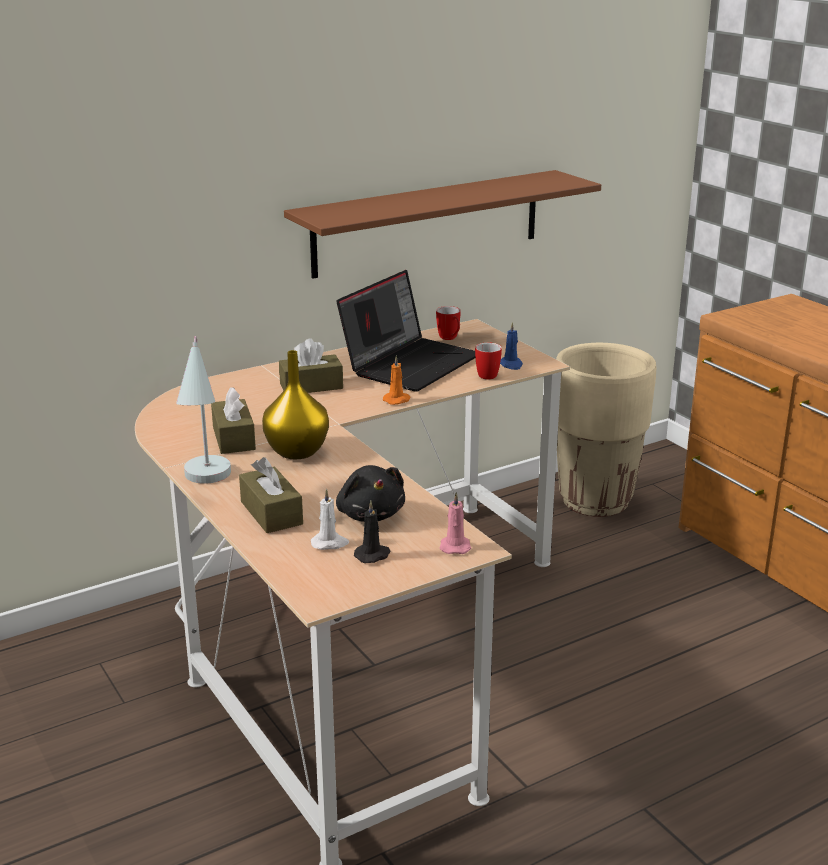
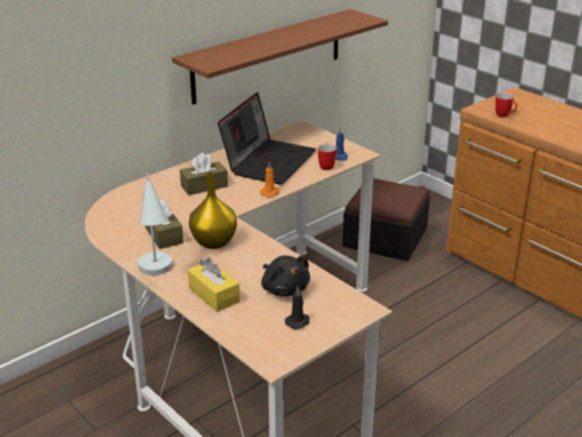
camera: 10 degrees left, 5 degrees up
(271, 513) = (214, 295): brown tissue box -> yellow tissue box
(330, 543) = (264, 315): white candle -> none
(450, 339) = (289, 138): mug -> mug (505, 116)
(455, 546) = (352, 308): pink candle -> none
(595, 501) = (385, 237): beige planter -> ottoman

